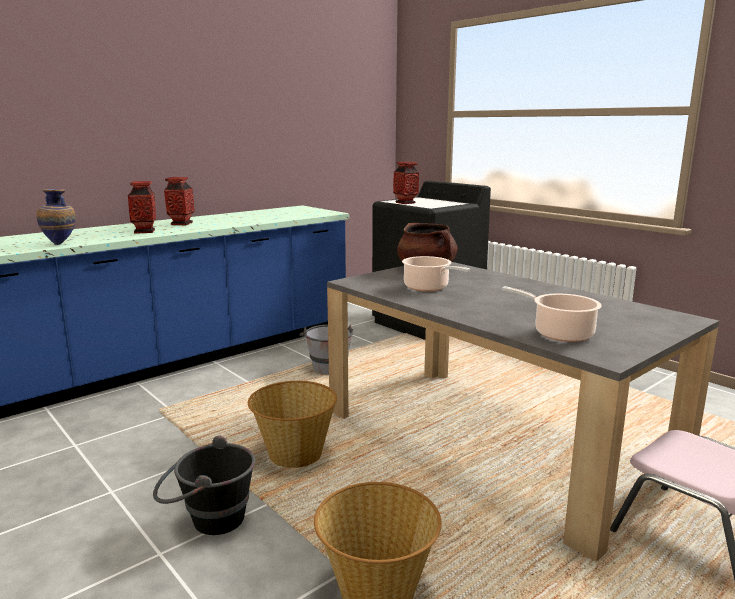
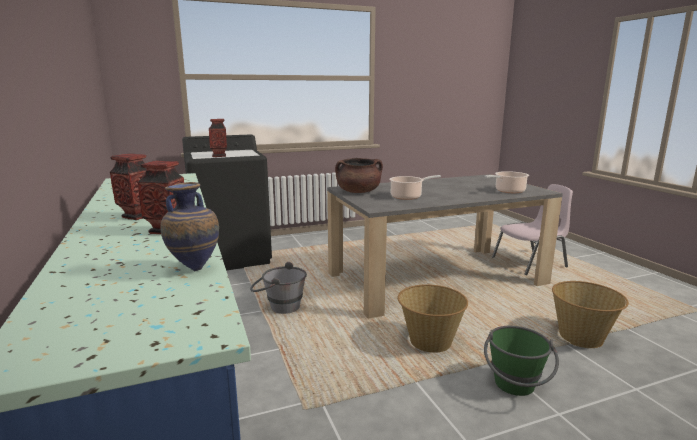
camera: 70 degrees left, 0 degrees up
(207, 519) = (515, 389): black bucket -> green bucket

